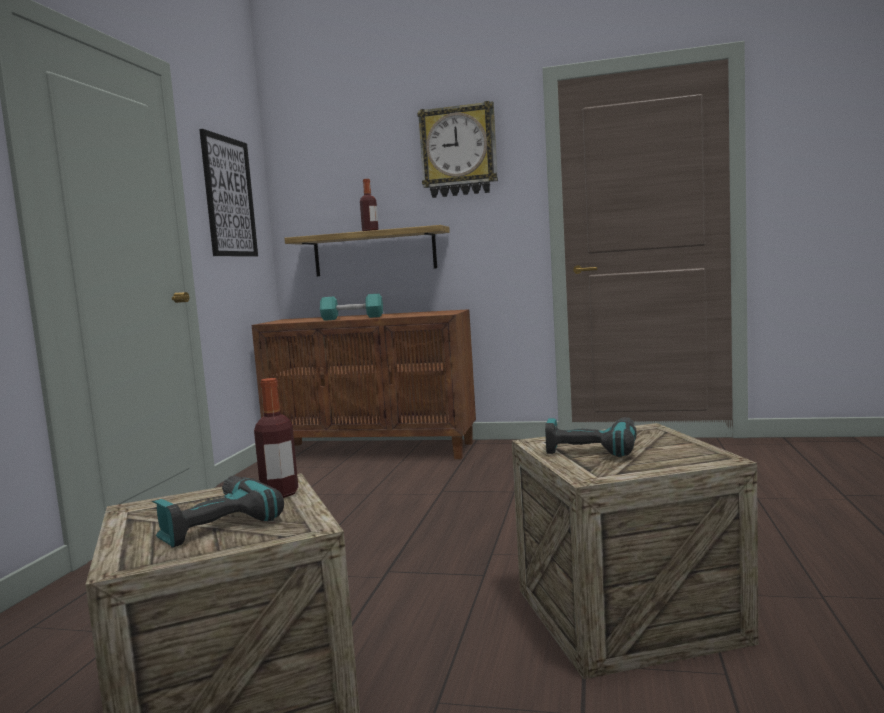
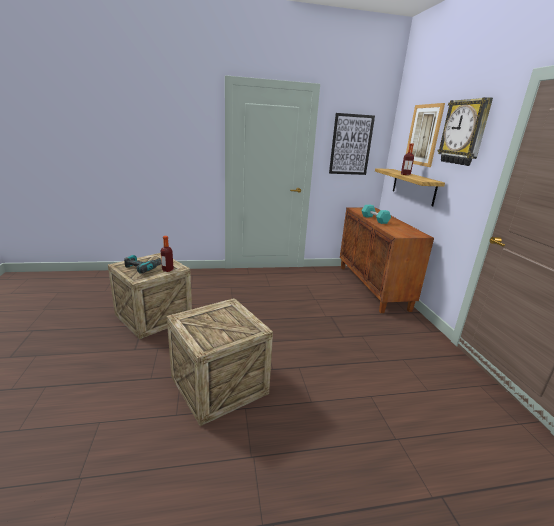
camera: 65 degrees right, 15 degrees up
(365, 168) = (423, 135): none -> picture
(592, 448) = (220, 316): power drill -> none

